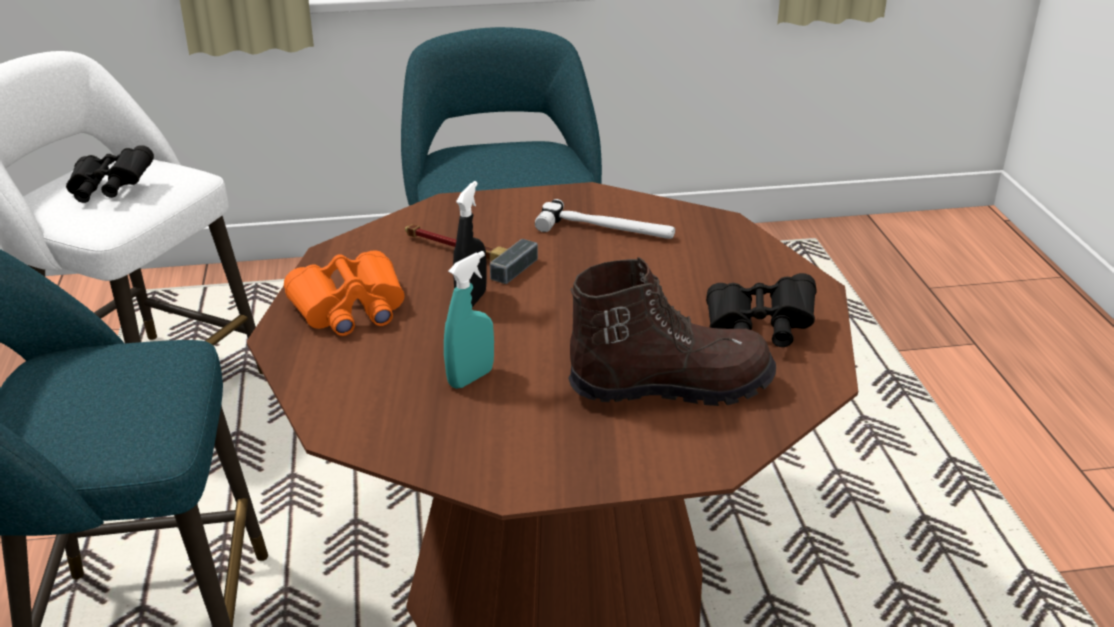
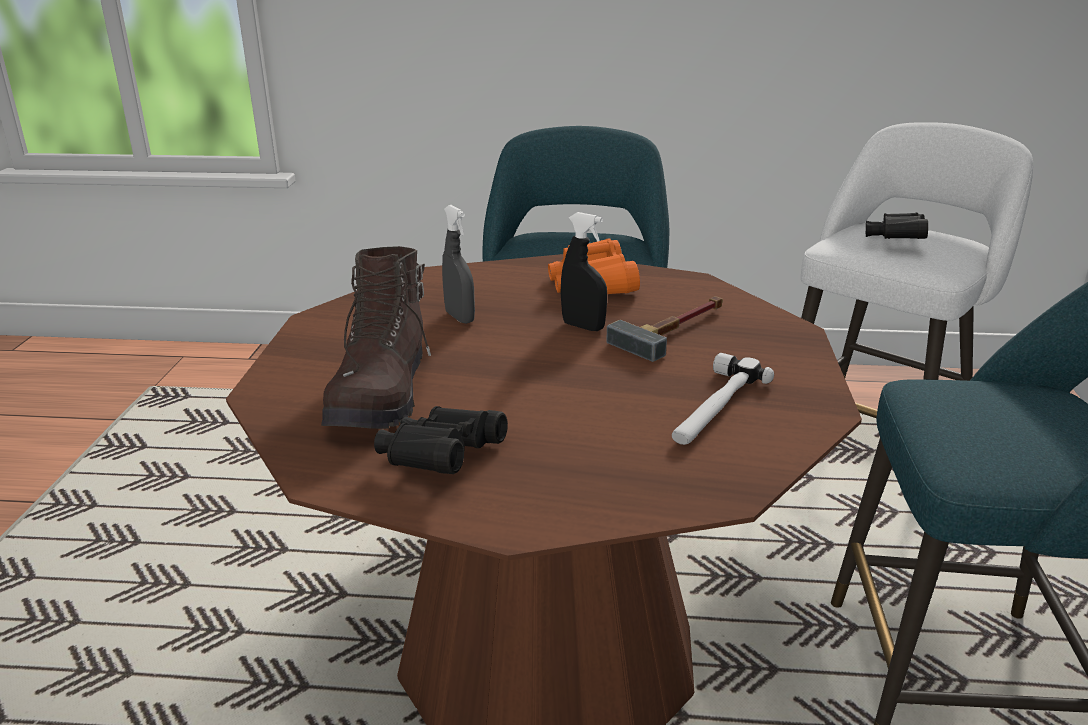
camera: 105 degrees right, 5 degrees down
(470, 378) = (460, 317): turquoise spray bottle -> grey spray bottle

